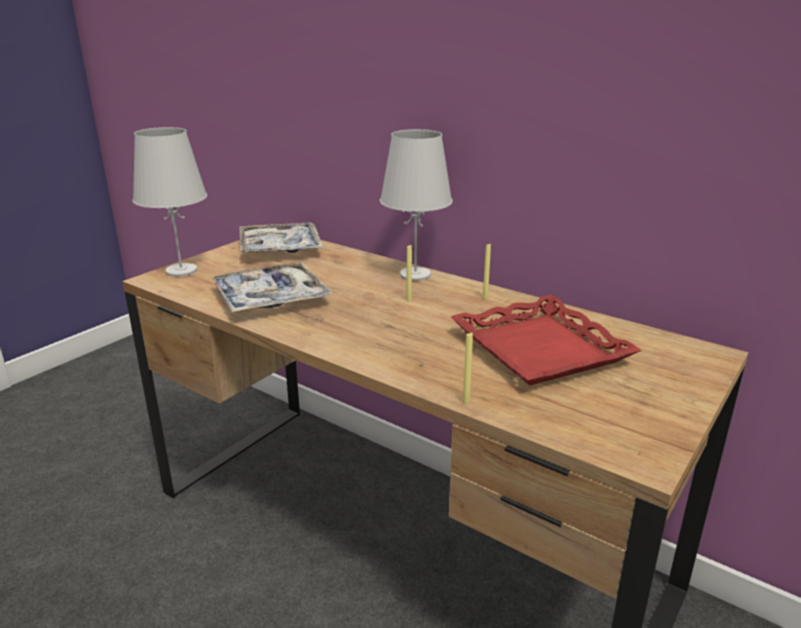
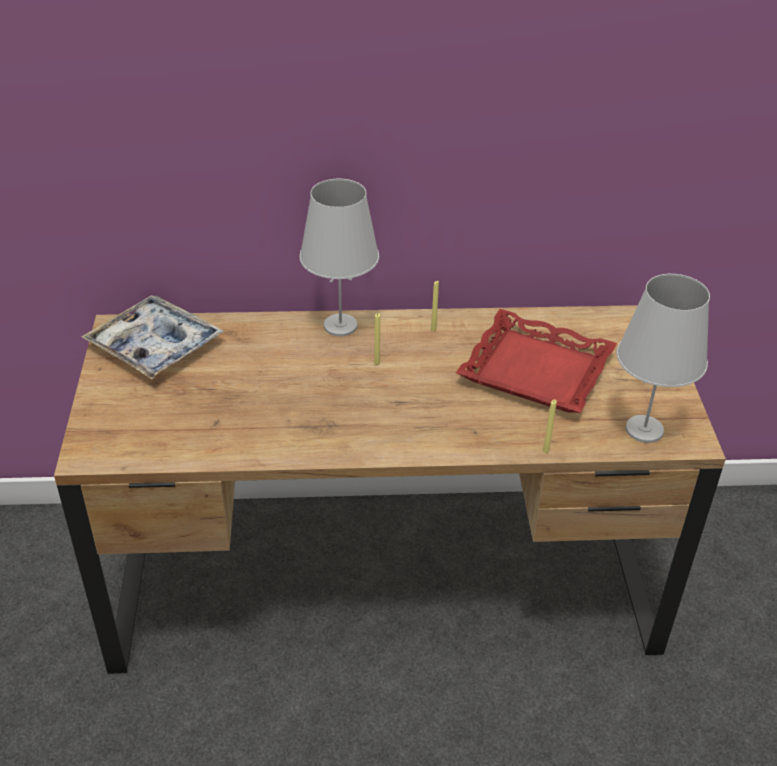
camera: 40 degrees left, 15 degrees up
(181, 270) = (97, 429): white table lamp -> white table lamp (643, 429)
(271, 298) = (251, 421): tray -> none

